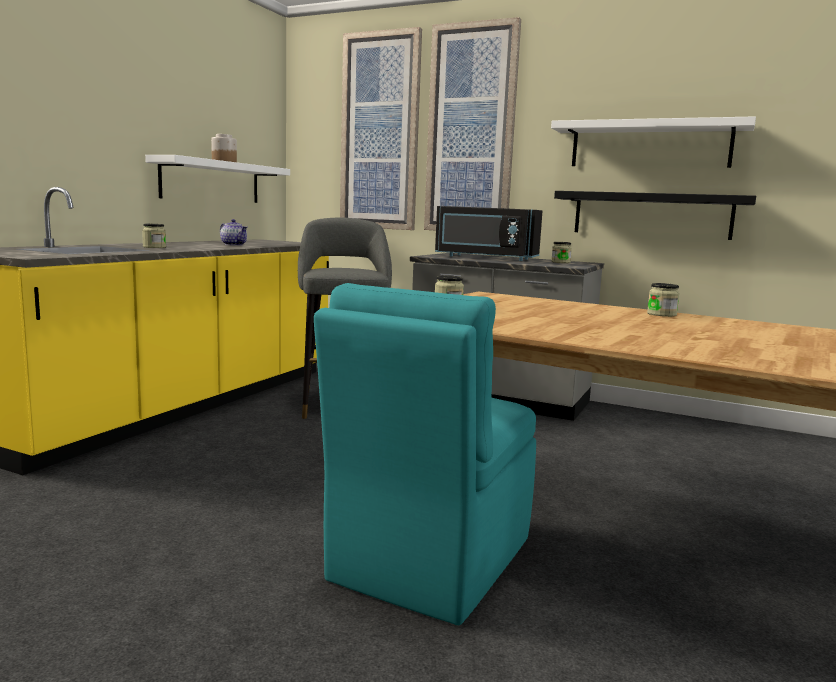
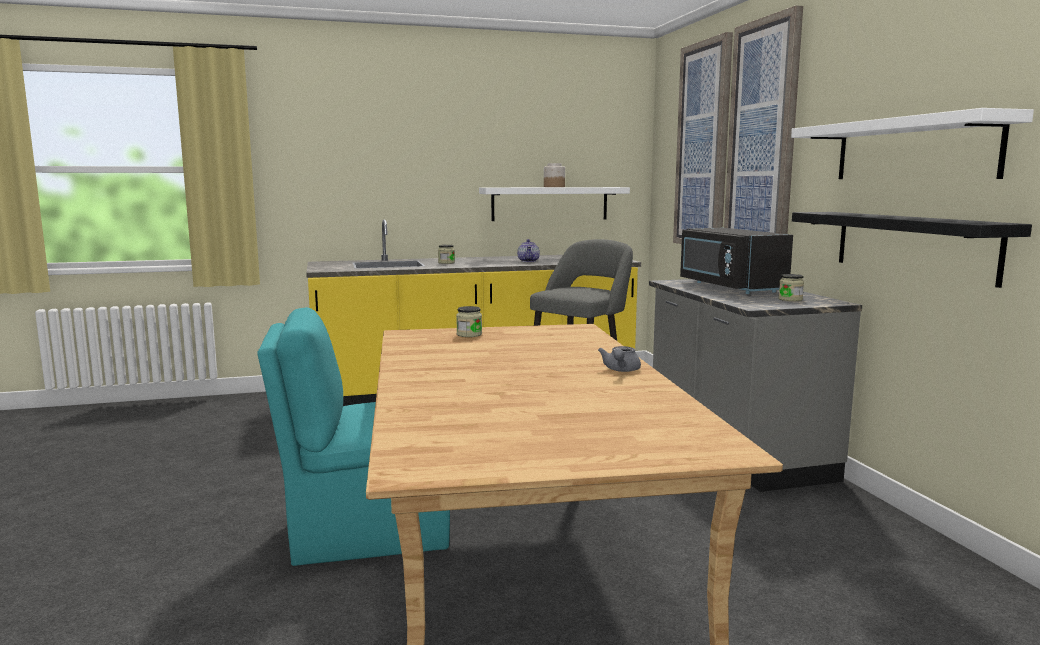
camera: 50 degrees right, 0 degrees up
(661, 314) = (621, 370): jar -> grey teapot

